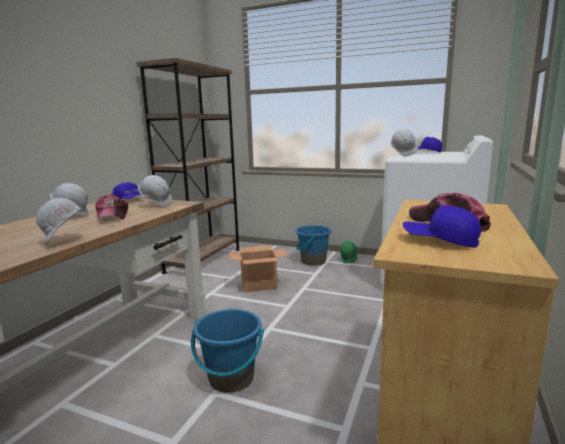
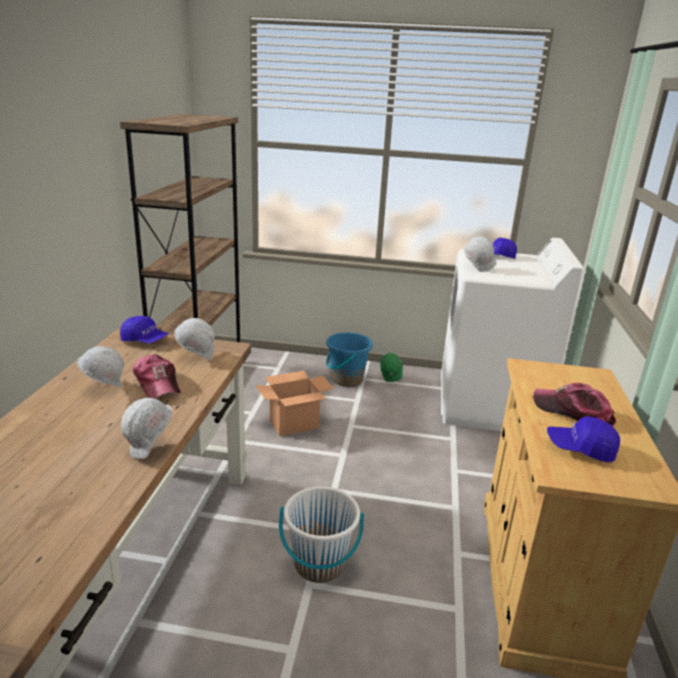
camera: 15 degrees left, 10 degrees up
(231, 378) = (319, 564): blue bucket -> white bucket

